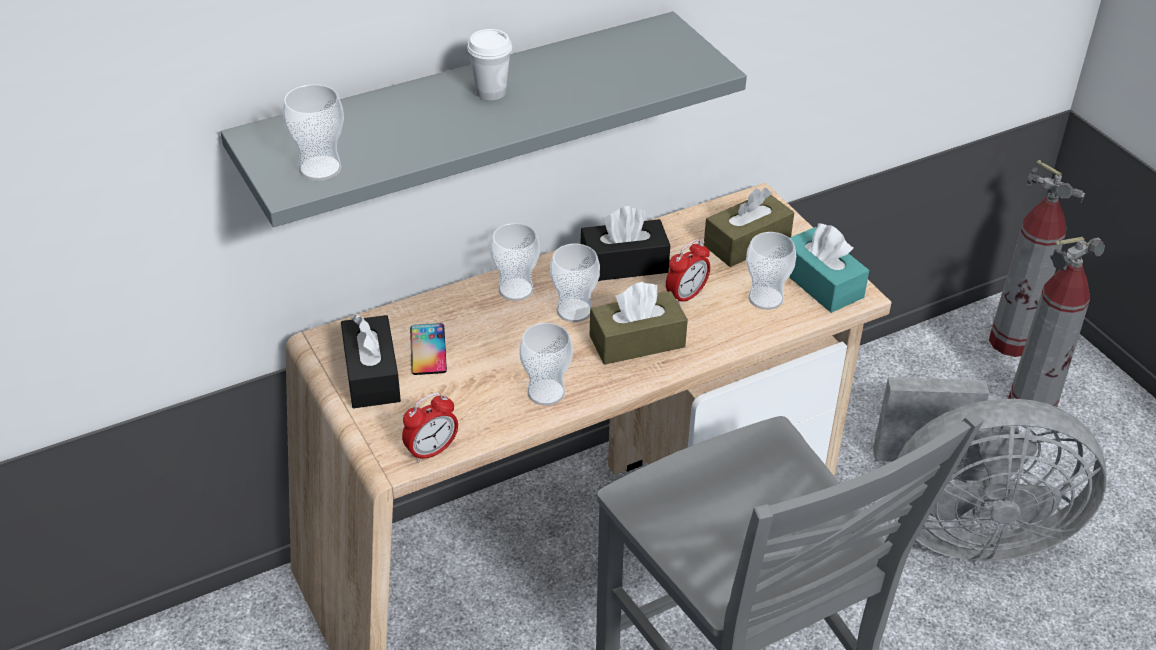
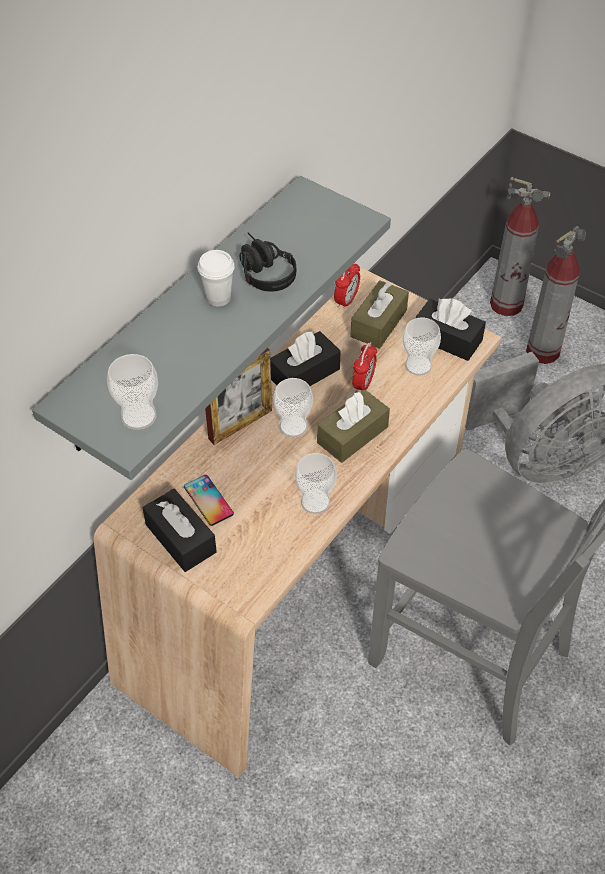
camera: 25 degrees left, 10 degrees up
(431, 451) = (265, 583): alarm clock -> alarm clock (346, 300)
(515, 289) = (240, 424): cup -> picture frame
(558, 82) = (261, 270): none -> black headphones
(820, 283) = (447, 339): turquoise tissue box -> black tissue box

